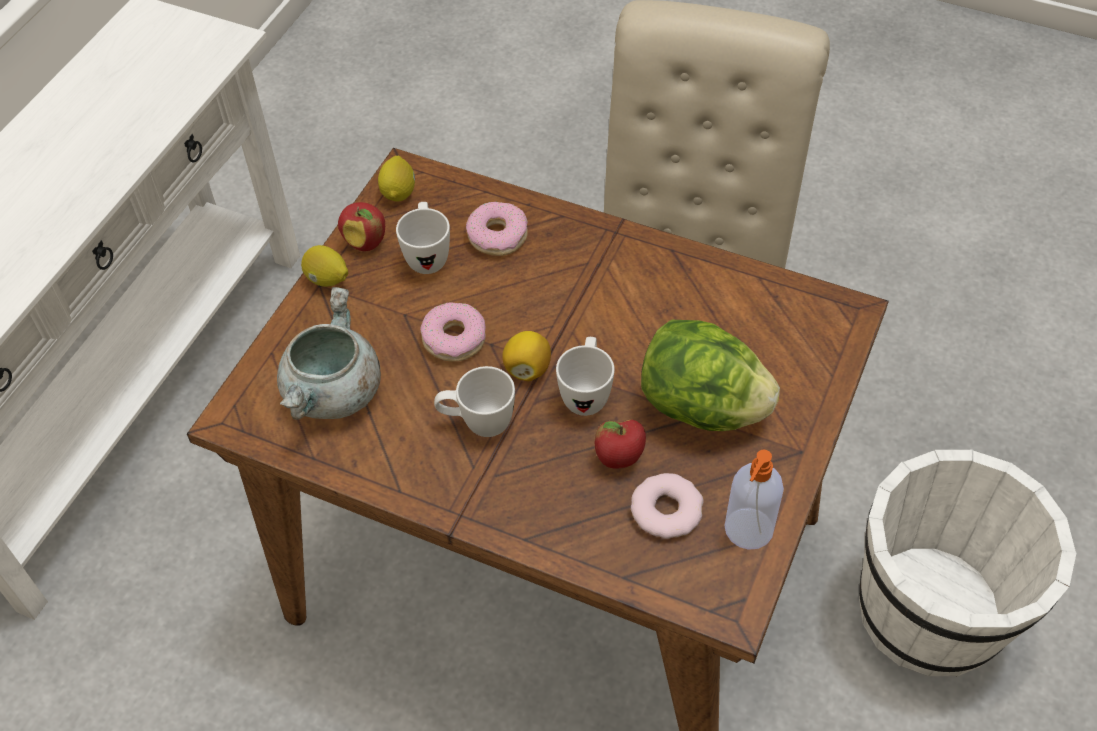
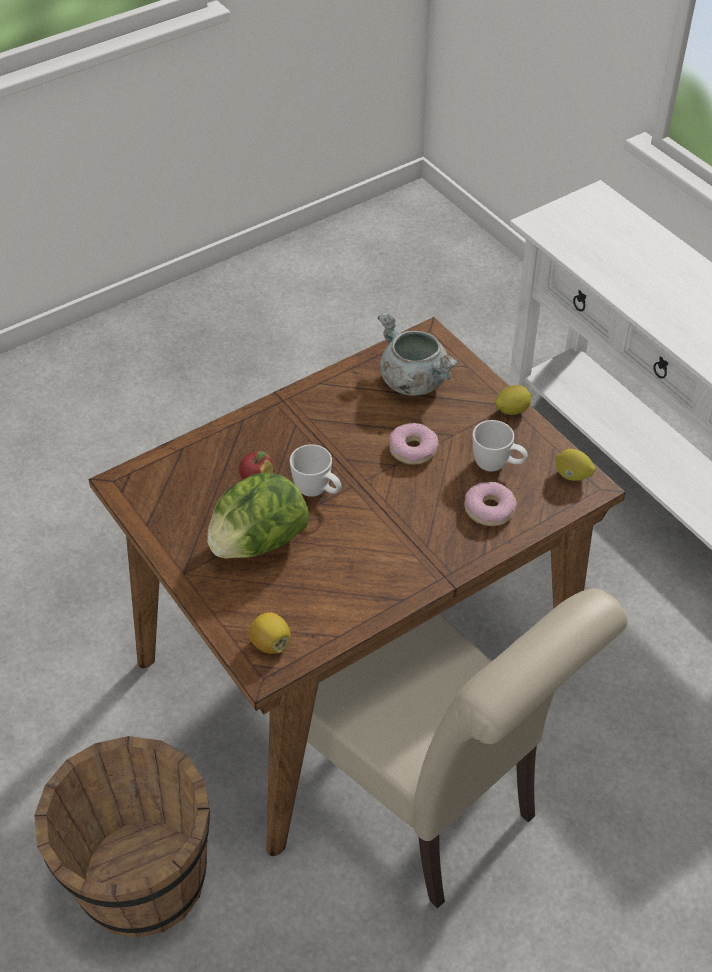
camera: 120 degrees right, 5 degrees down
(366, 242) = (533, 441): apple -> none
(477, 423) = (338, 432): white mug -> none
(527, 368) = (360, 473): lemon -> lemon (270, 643)
(666, 510) = (205, 487): donut -> none
(748, 530) = (158, 516): soap dispenser -> none
(932, 613) = (140, 879): white bucket -> brown bucket

